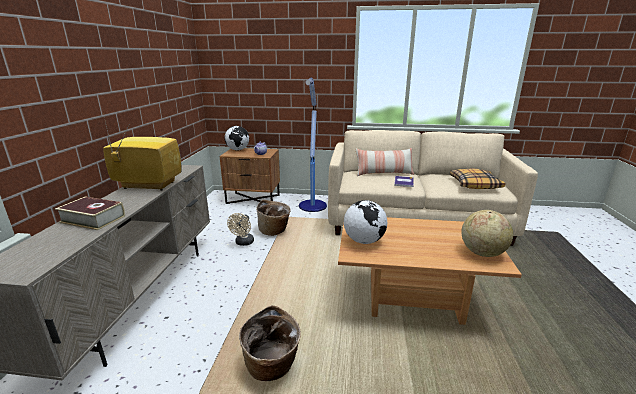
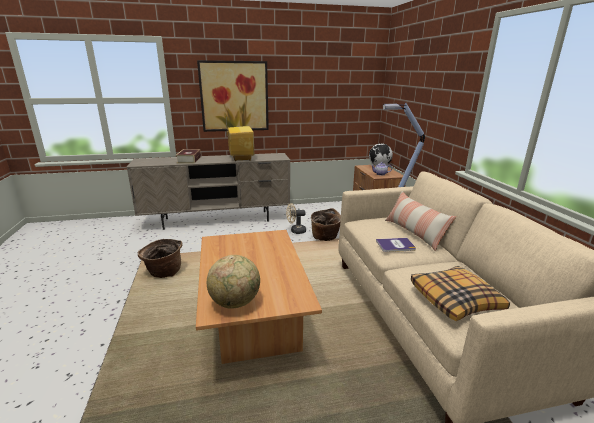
camera: 70 degrees right, 0 degrees up
(80, 95) = (234, 96): none -> picture
(364, 241) = (237, 242): globe -> none

